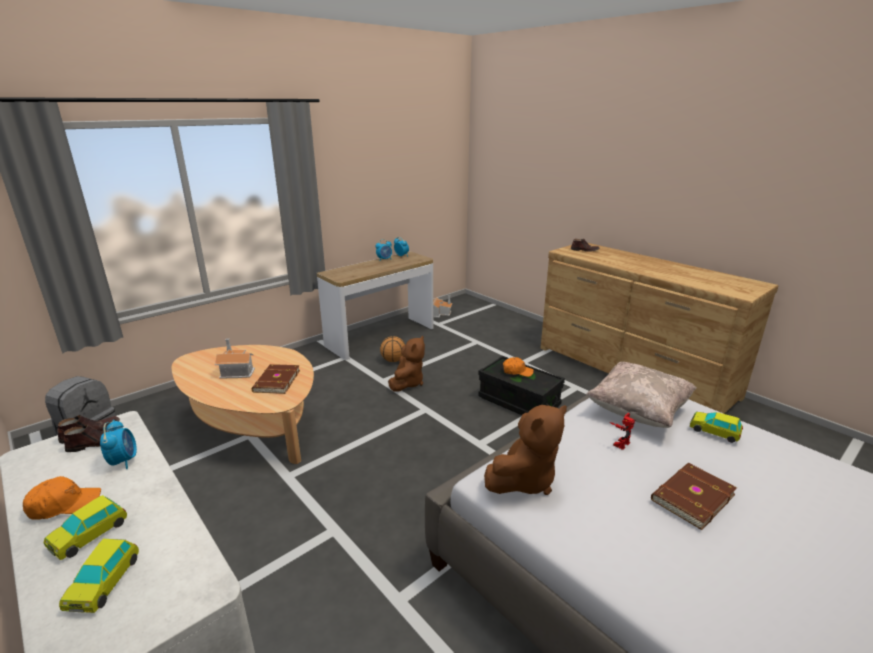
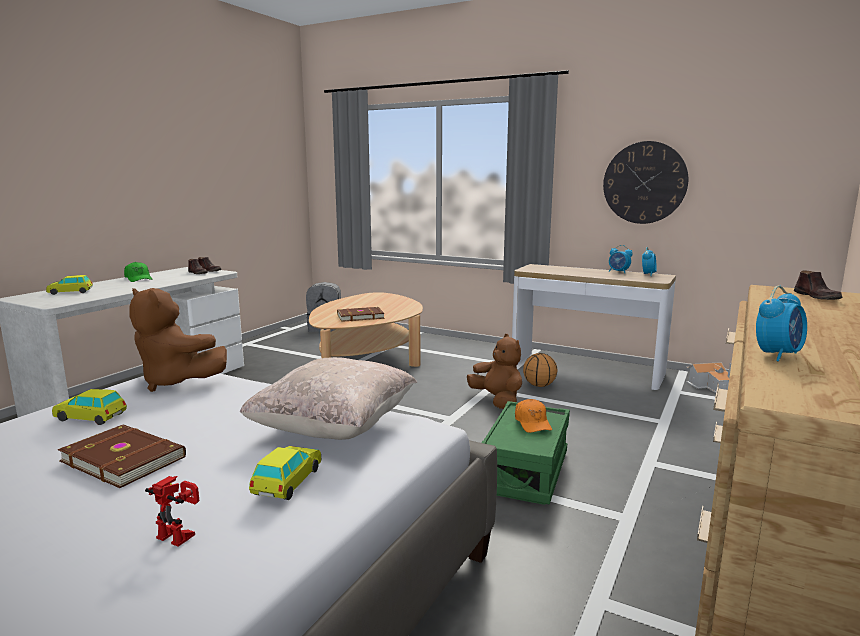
camera: 70 degrees right, 10 degrees down
(64, 505) = (138, 279): orange cap -> green cap
(89, 535) = (110, 285): toy car -> toy car (91, 417)
(124, 461) = (178, 278): alarm clock -> alarm clock (778, 355)
(236, 370) = (369, 305): toy house -> none
(374, 189) = (644, 183): none -> wall clock
(407, 383) = (497, 400): brown plush toy -> brown plush toy turned 120 degrees counterclockwise
(519, 401) = (525, 472): black storage box -> green storage box
(620, 442) = (250, 420): toy robot -> toy robot (181, 534)

